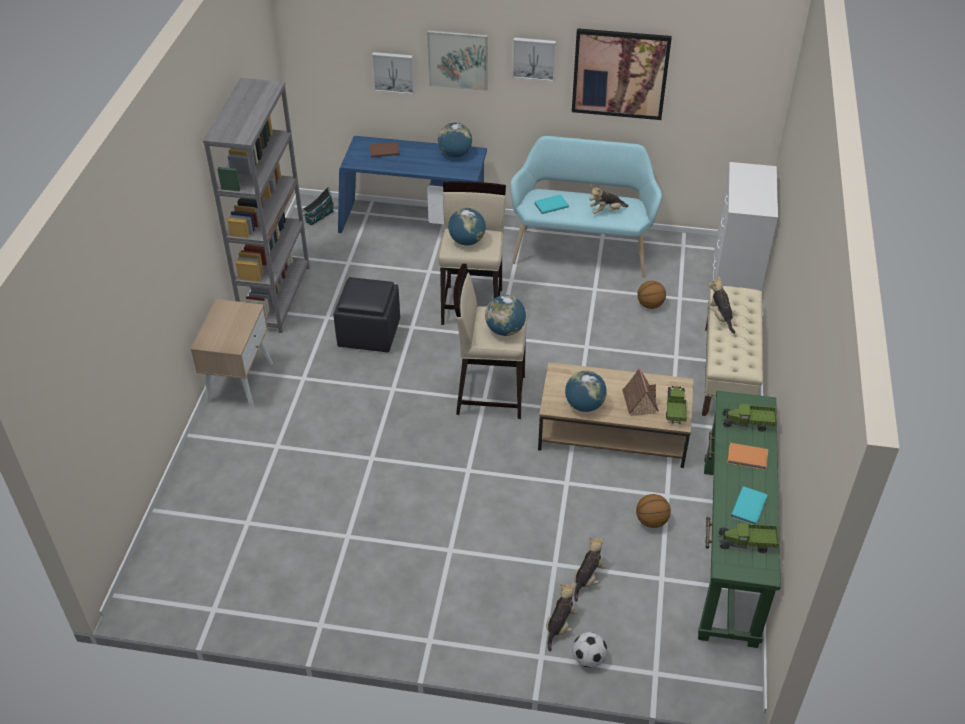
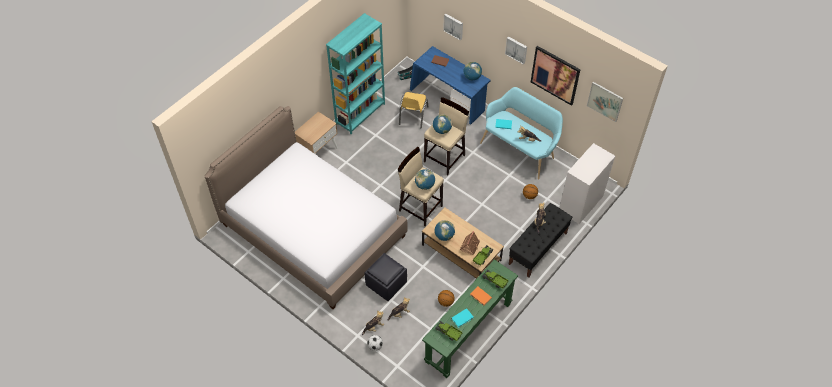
camera: 30 degrees right, 10 degrees up
(276, 296) = (360, 114): grey bookcase -> turquoise bookcase
(321, 513) = (313, 230): none -> bed
(368, 333) = (388, 151): black ottoman -> black ottoman (386, 283)
(371, 266) = (413, 115): none -> yellow chair
(458, 60) = (482, 34): picture -> picture (605, 101)
(727, 373) = (538, 248): beige bench -> black bench

